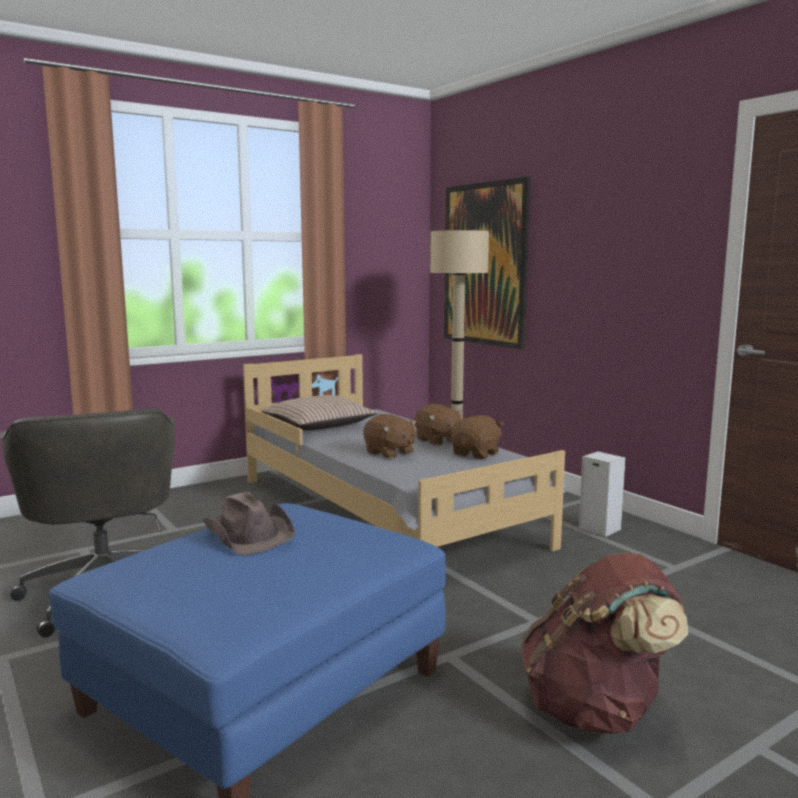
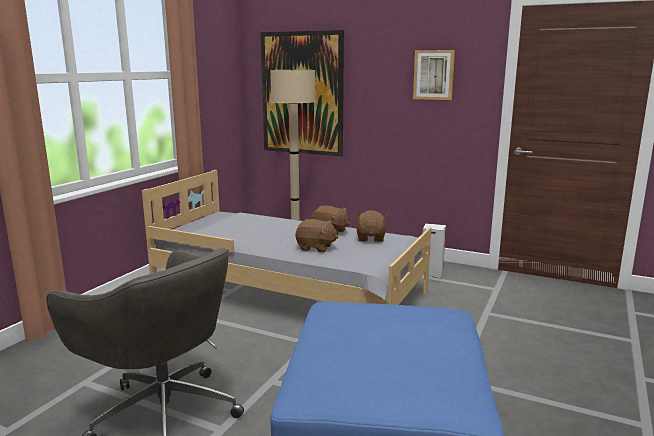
camera: 30 degrees left, 5 degrees up
(249, 533) = (356, 332): brown hat -> none
(318, 425) = (223, 233): pillow -> none
(596, 710) = (562, 384): brown backpack -> none
(633, 232) = (433, 75): none -> picture

